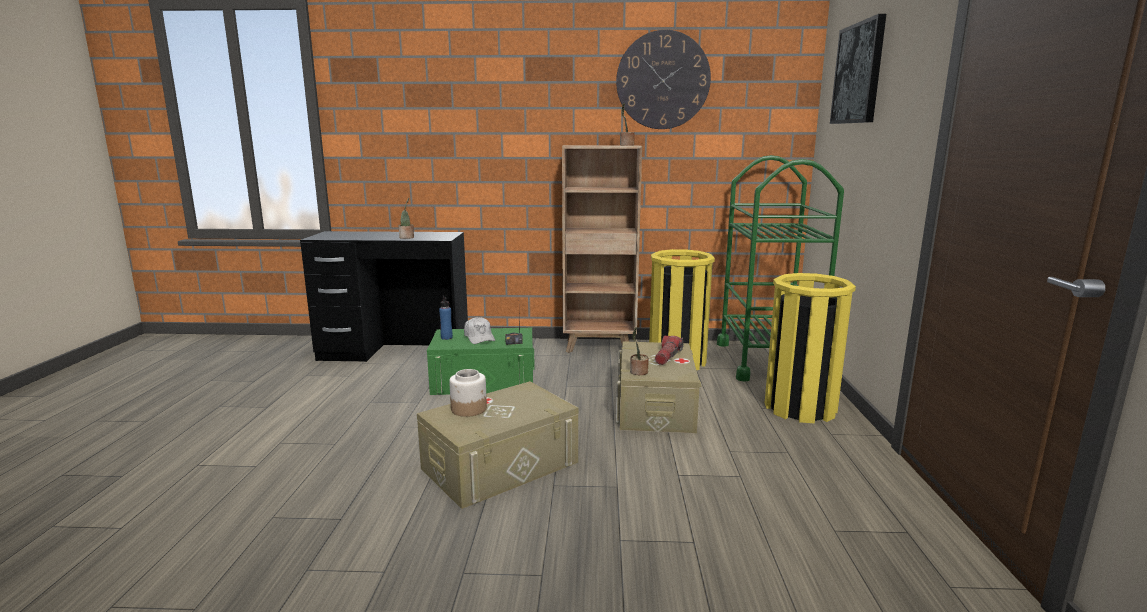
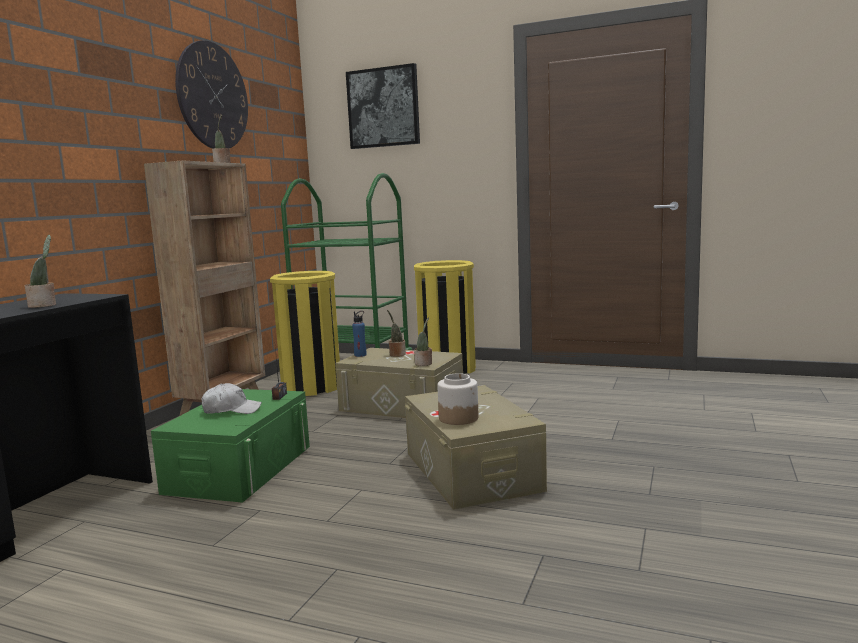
camera: 70 degrees left, 5 degrees down
(446, 337) = (202, 425): blue bottle -> blue bottle (360, 355)
(668, 357) = (396, 354): flashlight -> potted plant

